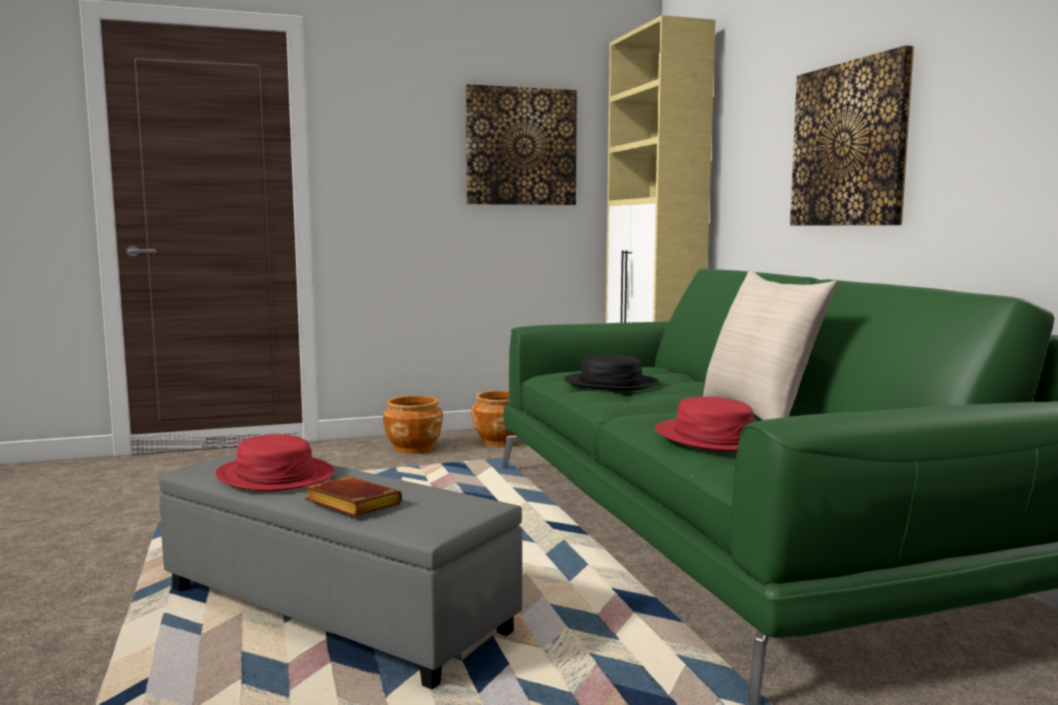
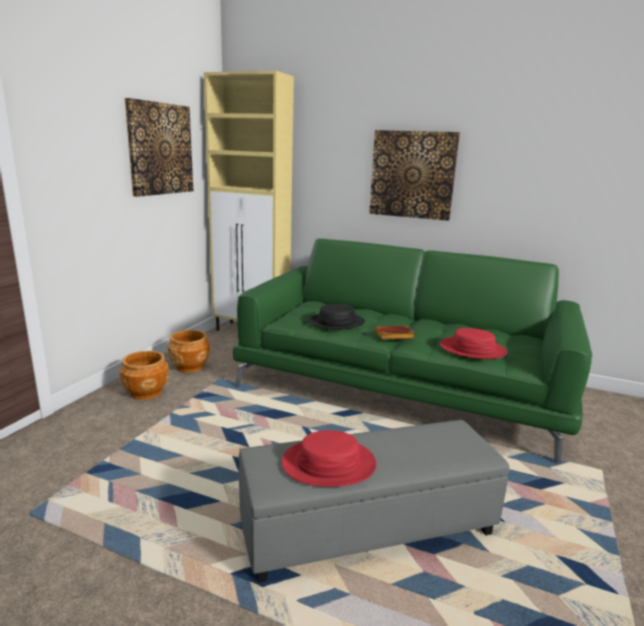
camera: 50 degrees left, 10 degrees up
(349, 504) = (420, 461): brown book -> brown book (393, 336)
(760, 415) = (437, 327): beige pillow -> none

